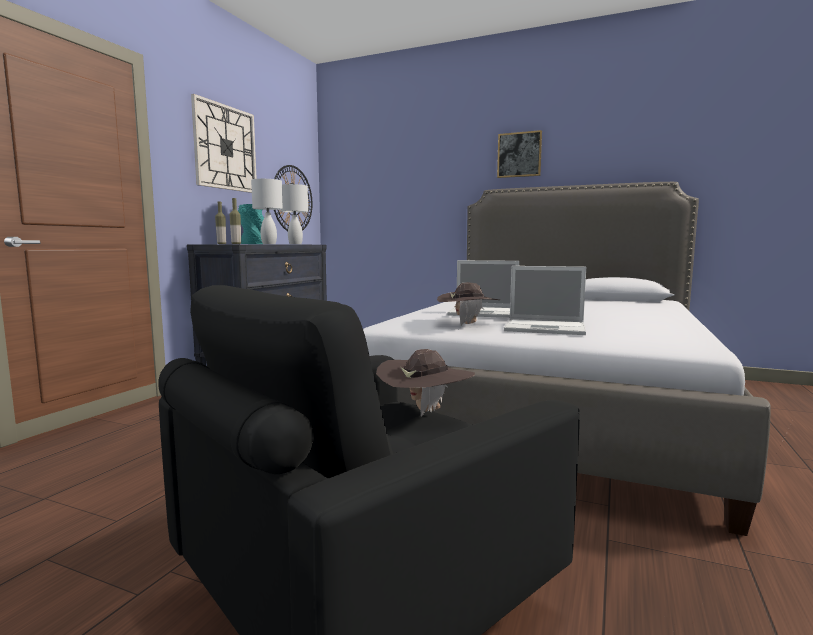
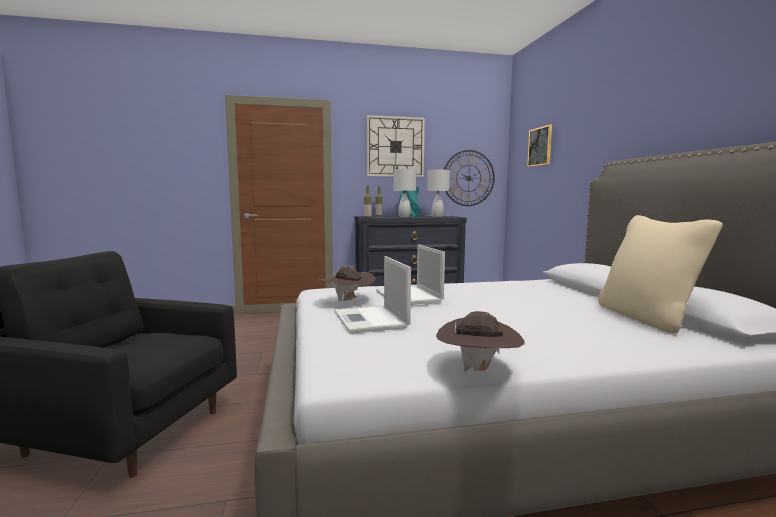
camera: 55 degrees right, 0 degrees up
(425, 411) = (185, 344): brown hat -> brown hat (478, 369)
(519, 154) = (651, 115): picture -> picture (540, 146)
(603, 301) = (646, 318): none -> beige pillow

